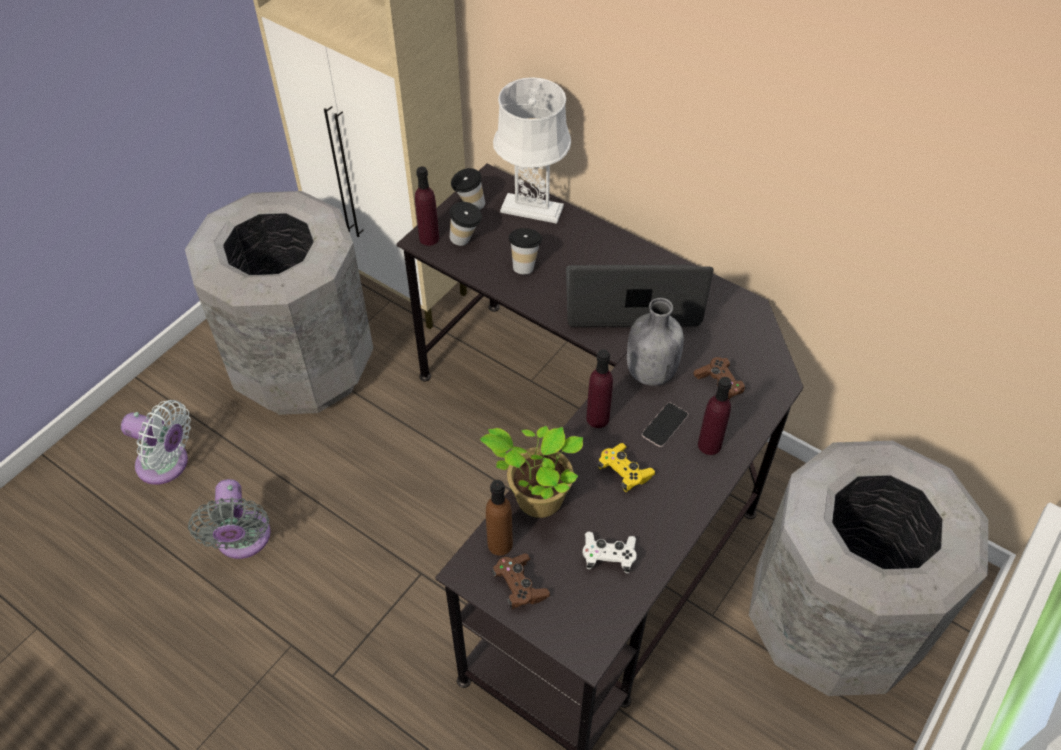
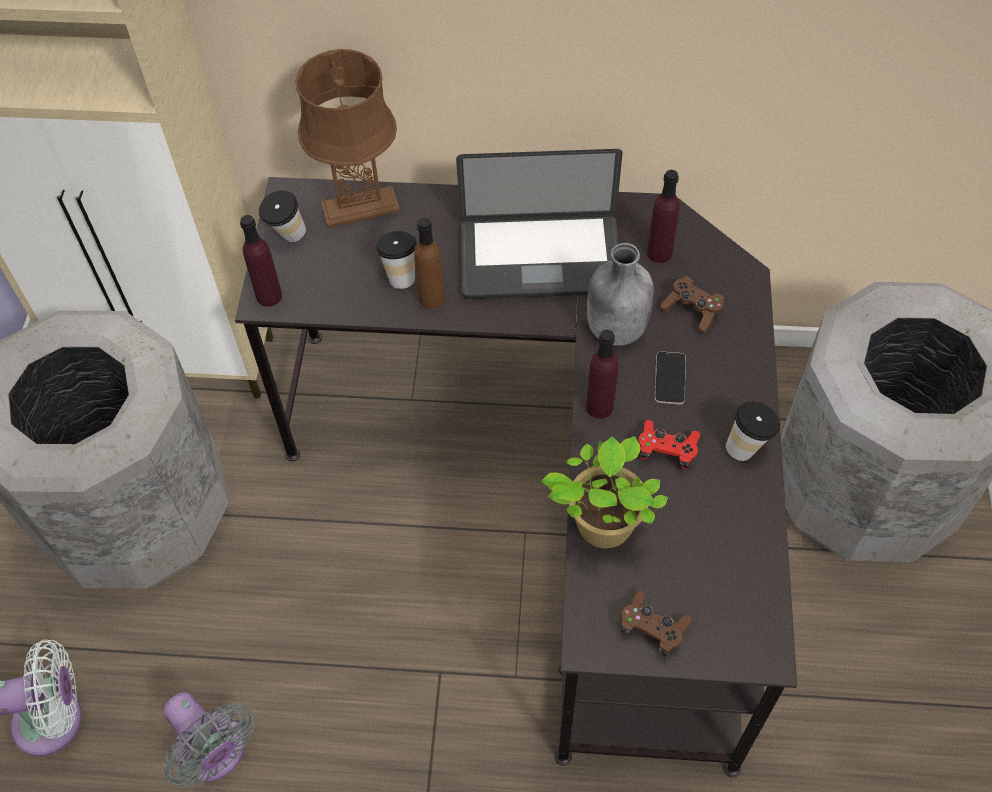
camera: 30 degrees left, 5 degrees up
(466, 240) = (314, 278): cup -> cup (747, 447)
(500, 544) = (600, 596): brown bottle -> brown bottle (432, 298)
(532, 209) = (361, 207): white table lamp -> brown table lamp
(608, 556) = (715, 546): white game controller -> none
(624, 472) = (667, 450): yellow game controller -> red game controller
(631, 299) = (540, 259): laptop -> laptop turned 150 degrees counterclockwise
(709, 445) = (726, 376): purple bottle -> purple bottle (659, 253)

